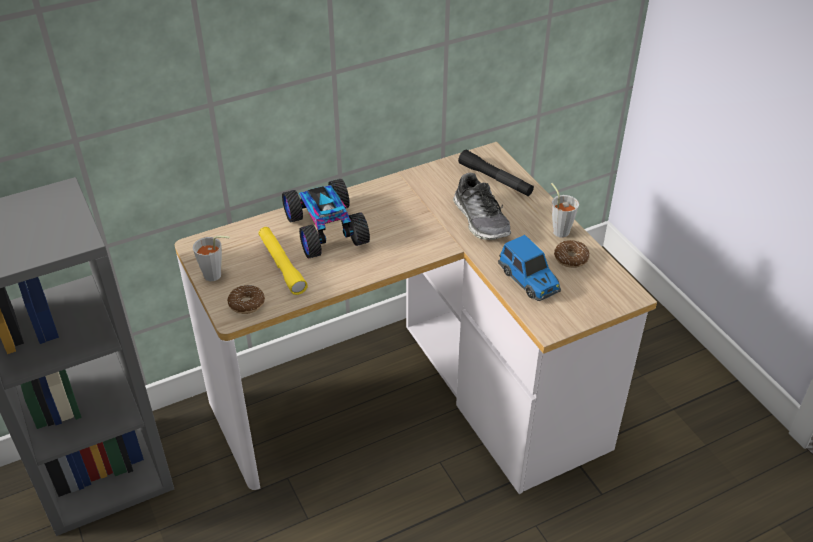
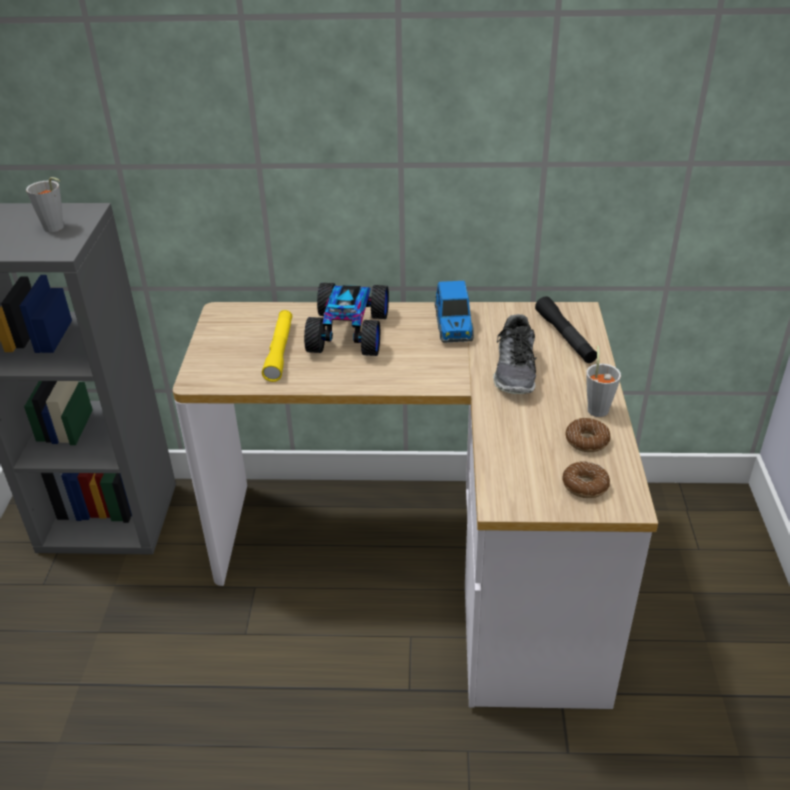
camera: 30 degrees right, 5 degrees down
(216, 275) = (214, 341): grey cup -> grey cup (56, 229)
(247, 304) = (218, 374): donut -> donut (585, 485)
(529, 280) = (518, 447): toy car -> toy car (453, 326)

